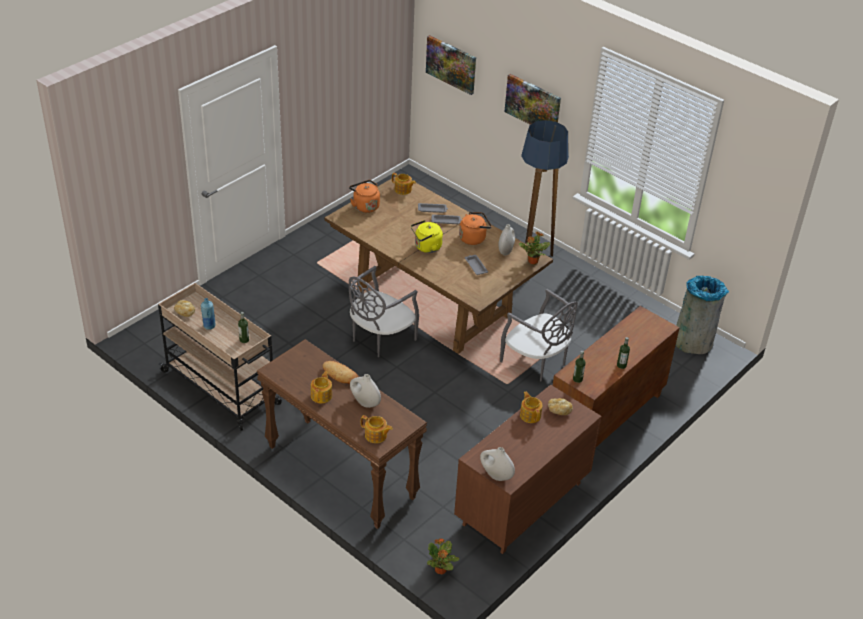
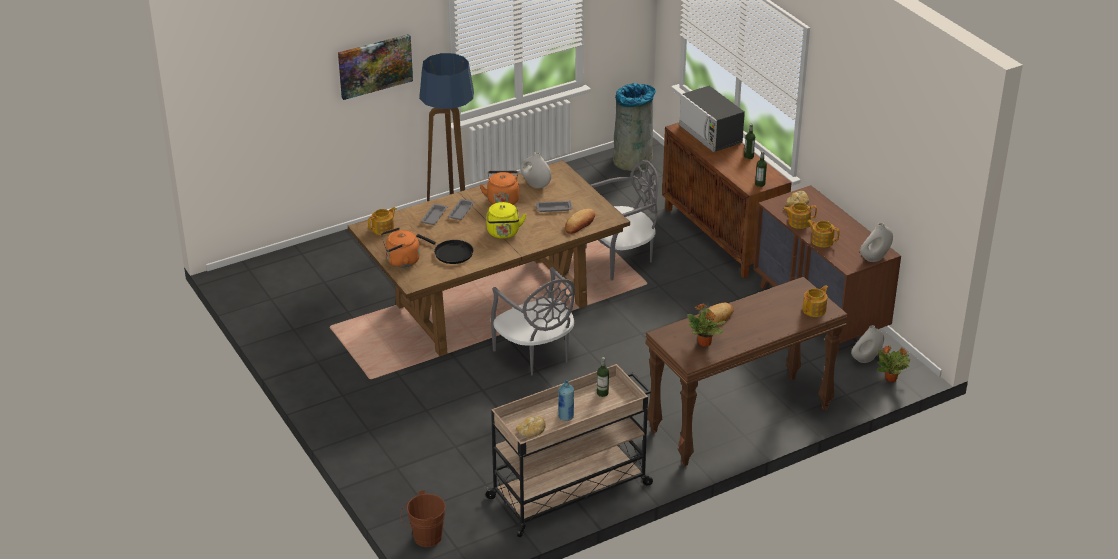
camera: 70 degrees left, 5 degrees down
(152, 325) = (424, 538): none -> brown bucket
(322, 395) = (744, 334): teapot -> teapot (821, 241)
(365, 402) = (763, 308): white vase -> white vase (866, 359)
(386, 227) = (451, 253): none -> black frying pan
(451, 64) = (252, 98): picture -> none
(461, 284) = (580, 223): none -> bread
(532, 261) = (562, 172): potted plant -> potted plant (704, 343)
(643, 336) = (710, 135): none -> microwave

